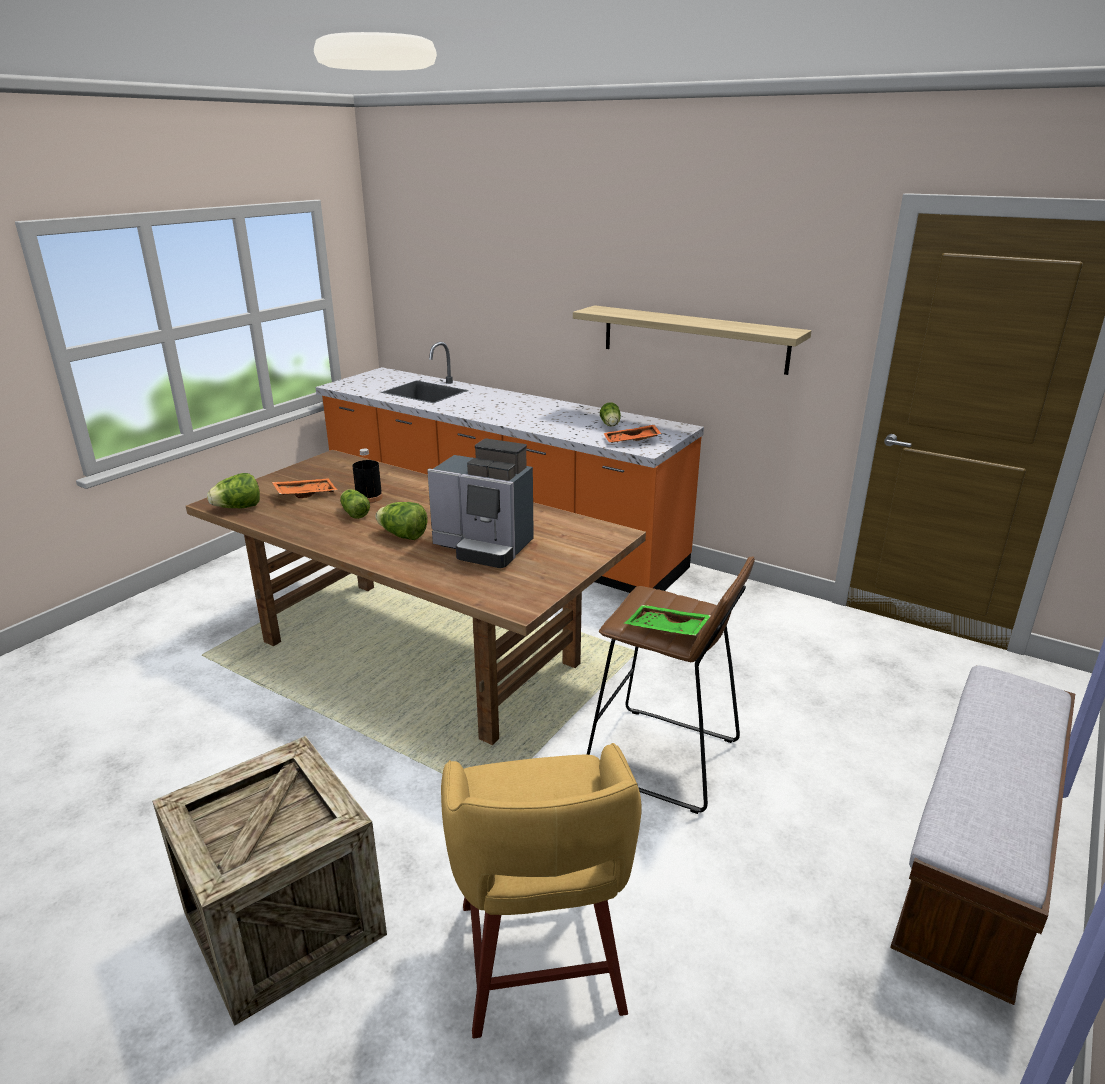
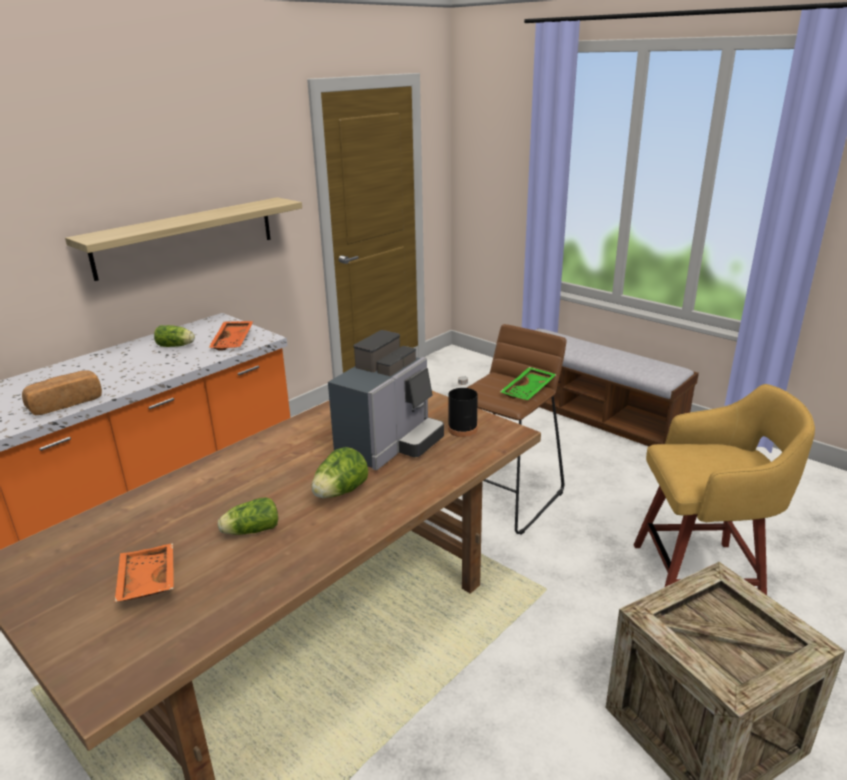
camera: 80 degrees left, 0 degrees up
(238, 508) = (153, 654): lettuce -> none
(369, 497) = (206, 521): black bottle -> black bottle (462, 429)
(491, 416) = (65, 403): none -> bread

